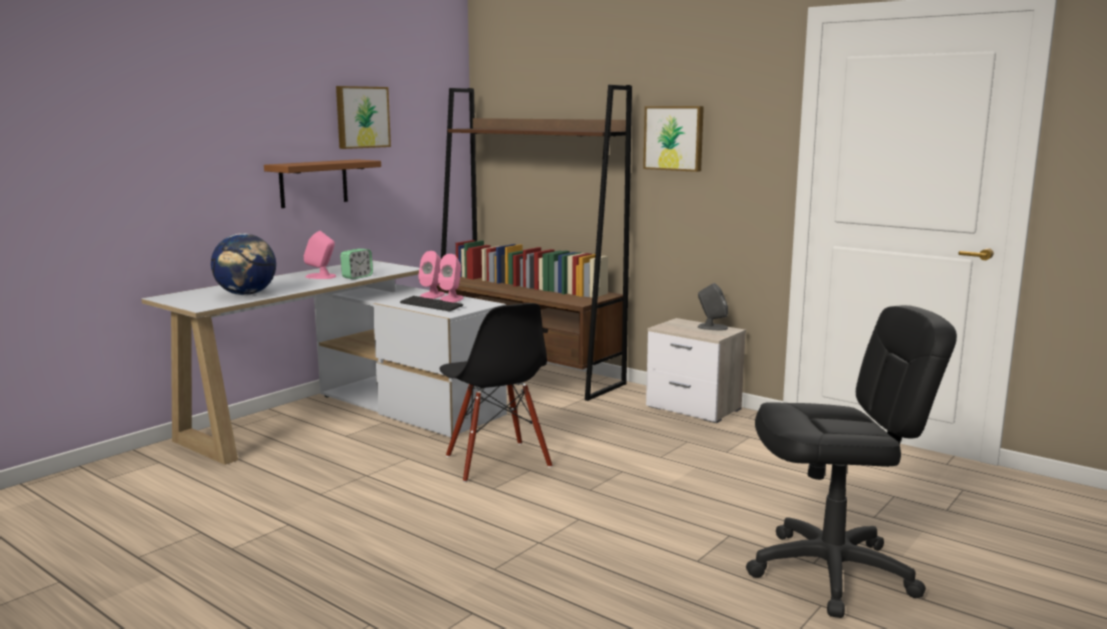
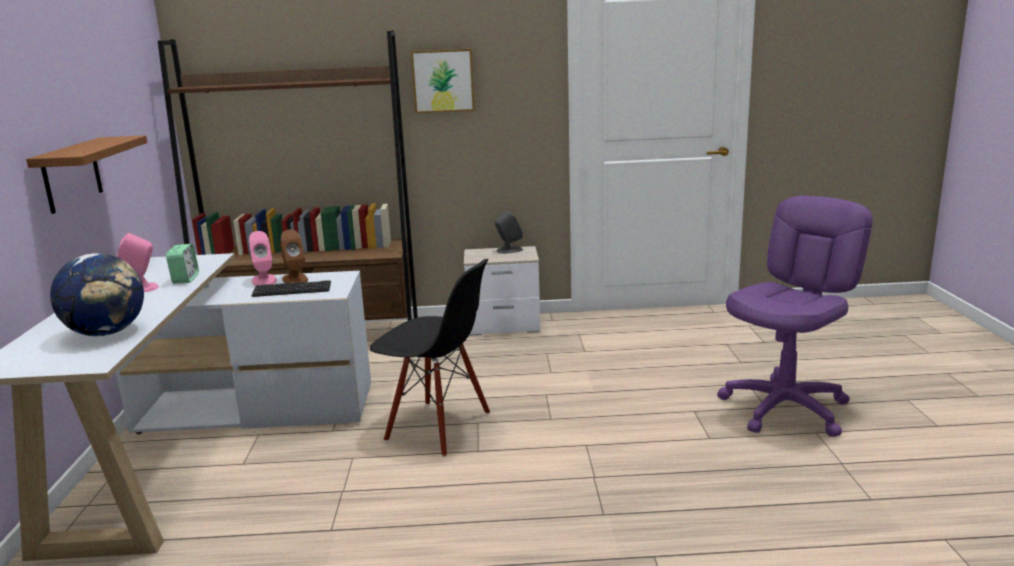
camera: 40 degrees left, 5 degrees up
(361, 117) = (94, 83): picture -> none
(451, 299) = (295, 279): pink speaker -> brown speaker
(832, 573) = (785, 409): black office chair -> purple office chair

